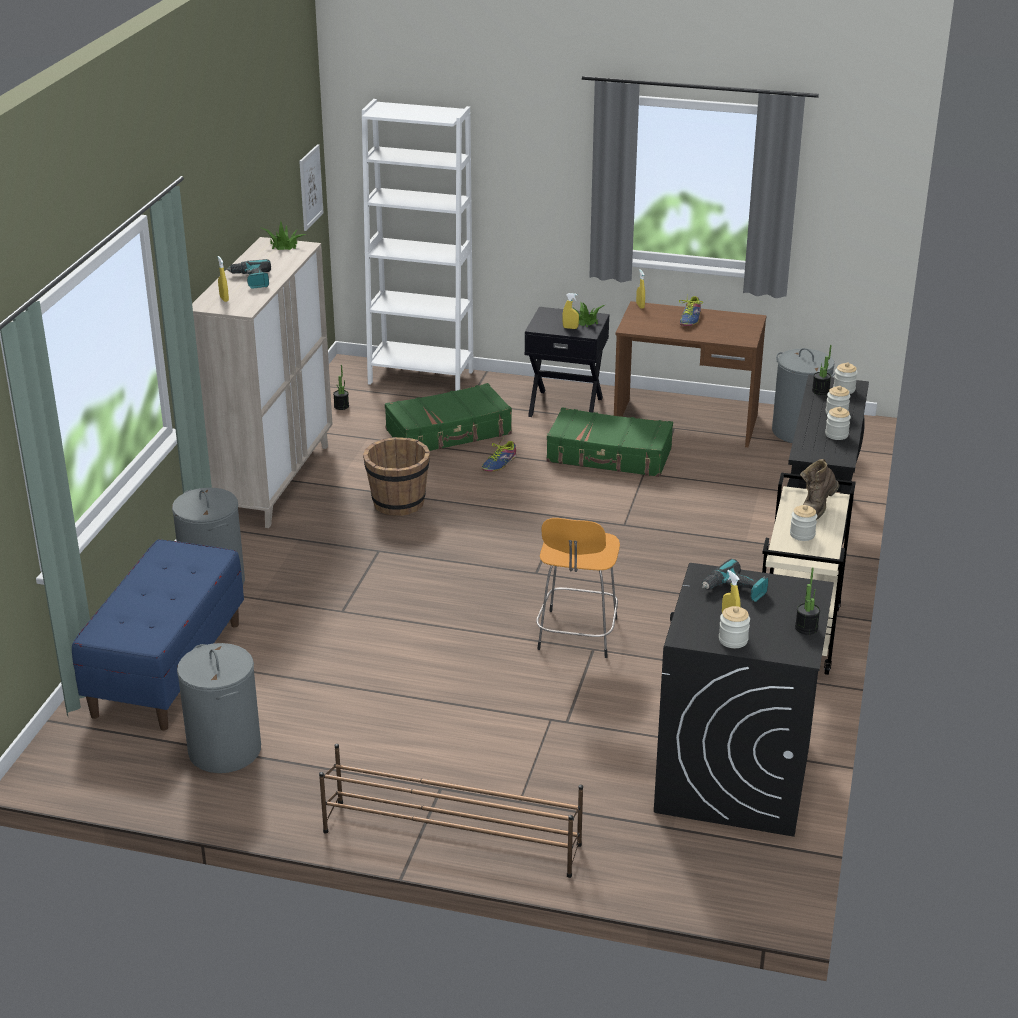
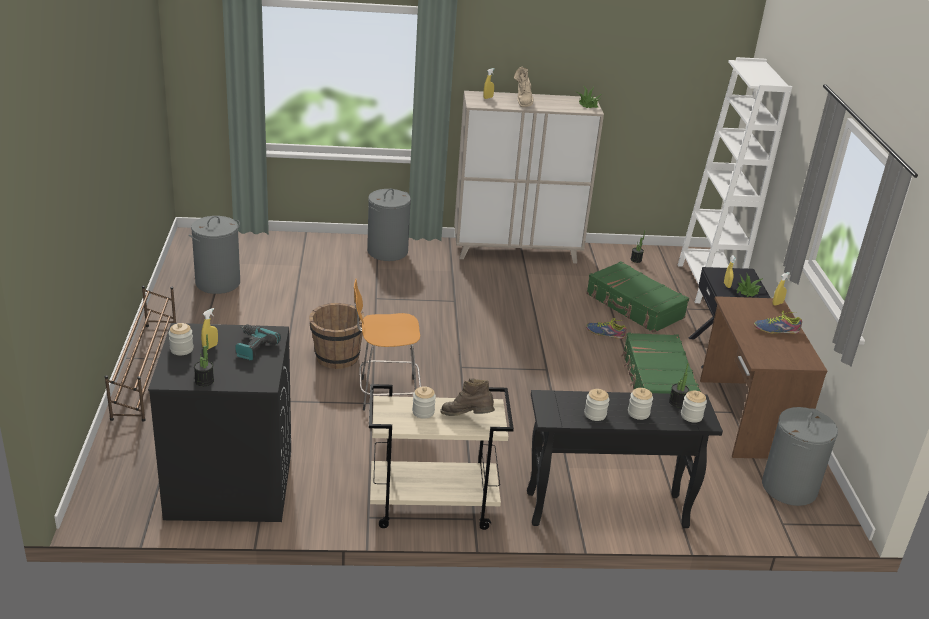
camera: 70 degrees right, 0 degrees up
(167, 668) = (292, 253): blue bench -> none
(251, 280) = (523, 101): power drill -> beige boot
(310, 187) = (705, 104): picture -> none
(398, 503) = (520, 300): brown bucket -> brown bucket (336, 357)

